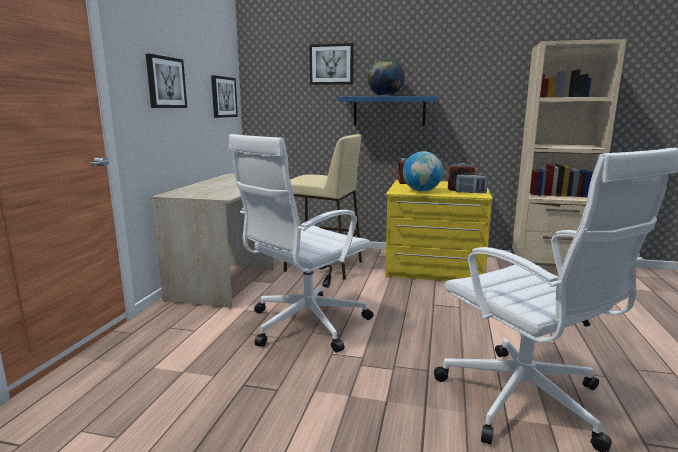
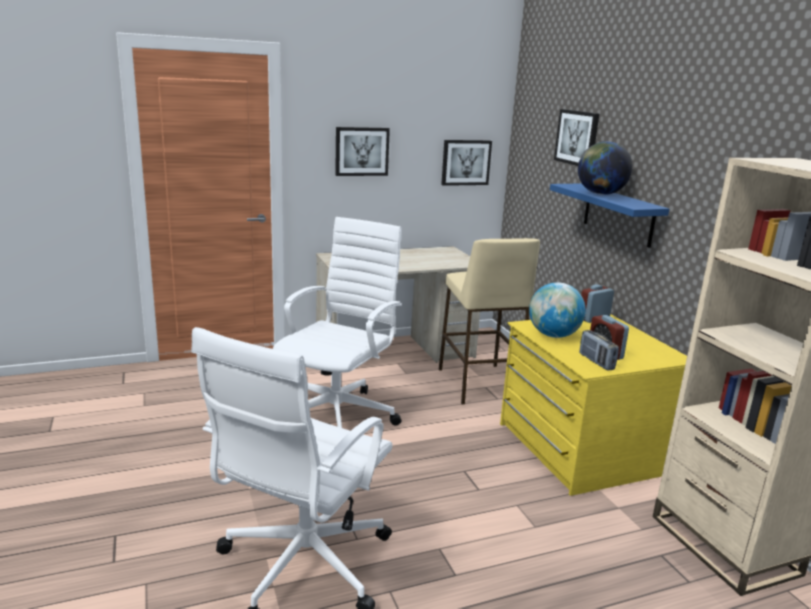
camera: 55 degrees right, 5 degrees up
(304, 325) = (338, 415): white office chair -> white office chair turned 105 degrees clockwise

